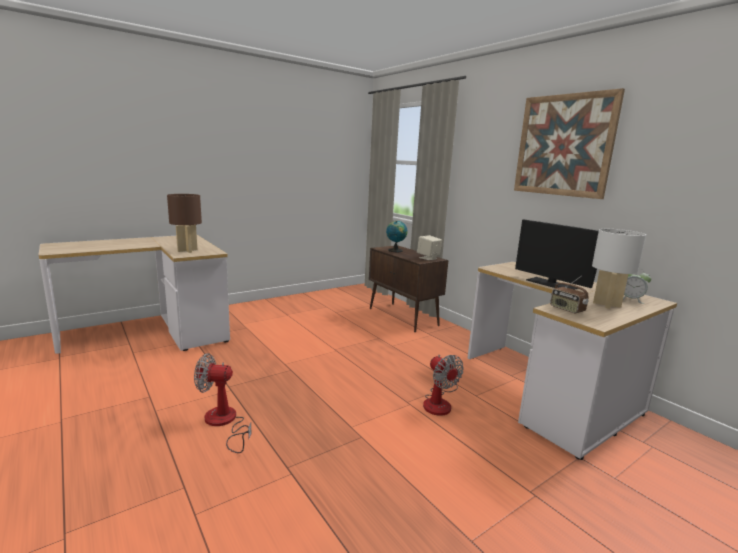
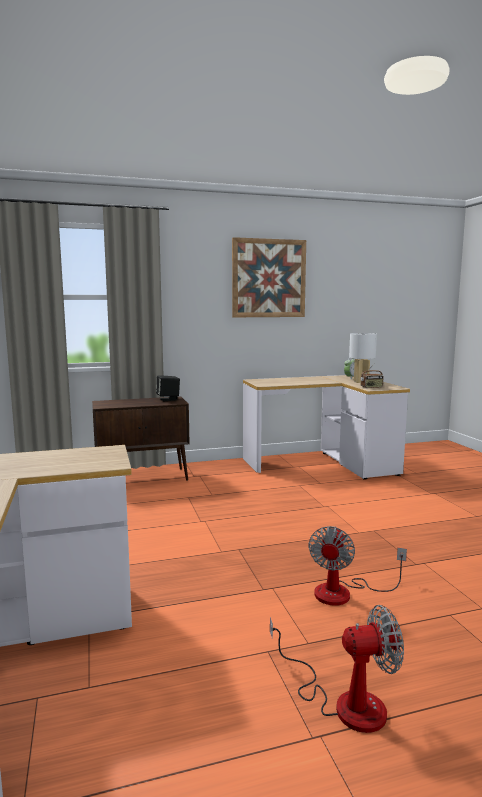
camera: 70 degrees left, 5 degrees down
(187, 250) = (82, 461): brown table lamp -> none
(395, 250) = (120, 403): globe -> none
(428, 258) = (168, 399): beige speaker -> black speaker
(440, 402) = (326, 495): fan -> fan (344, 701)
(551, 284) = (313, 382): monitor -> none

